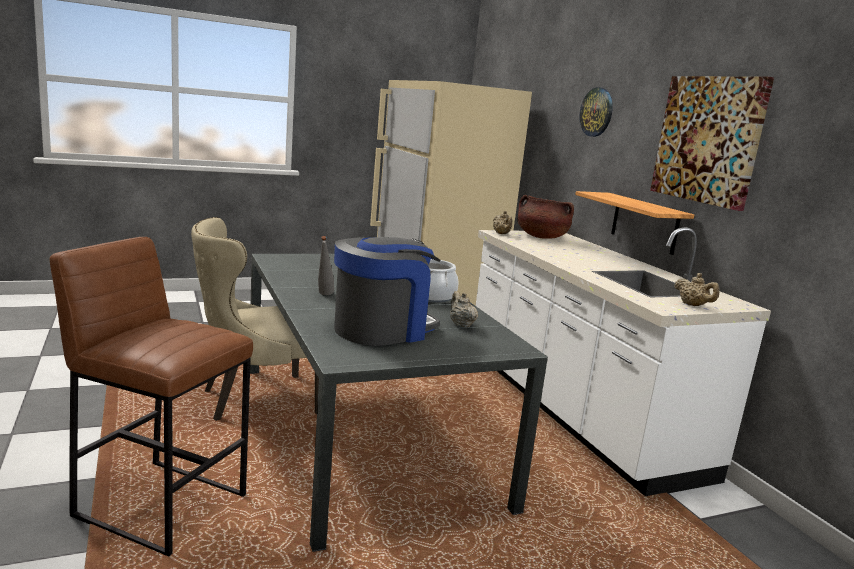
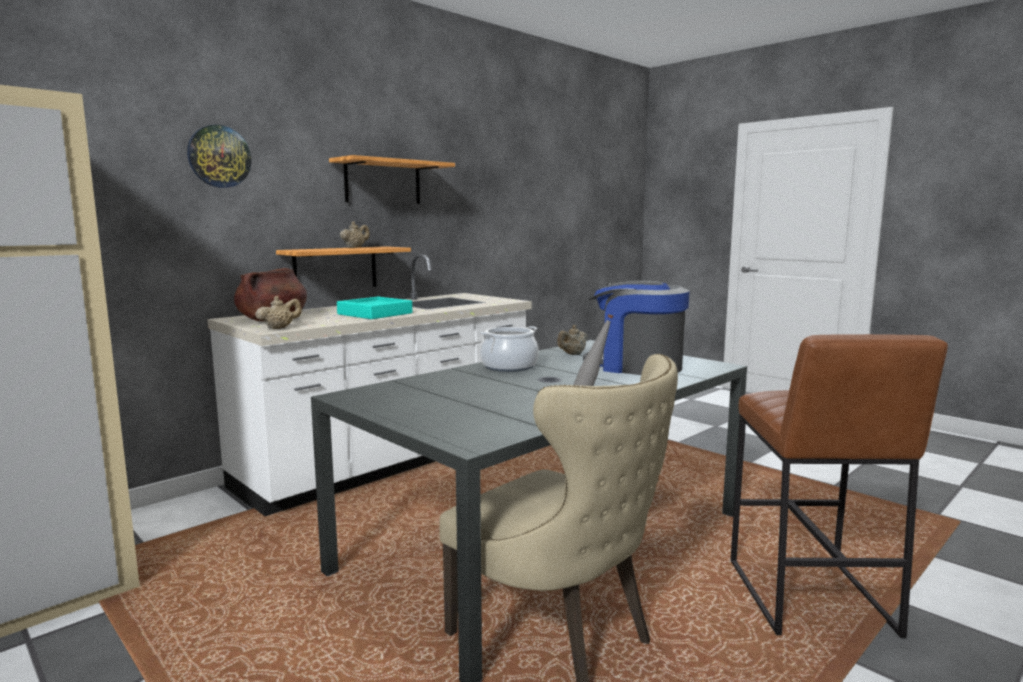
camera: 110 degrees left, 5 degrees down
(565, 256) = (375, 313): none -> turquoise tray
(693, 305) = (489, 298): beige teapot -> beige teapot (355, 247)
(709, 140) = (383, 182): picture -> shelf

